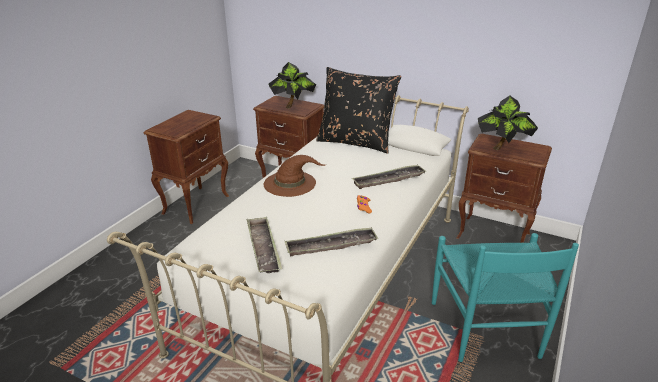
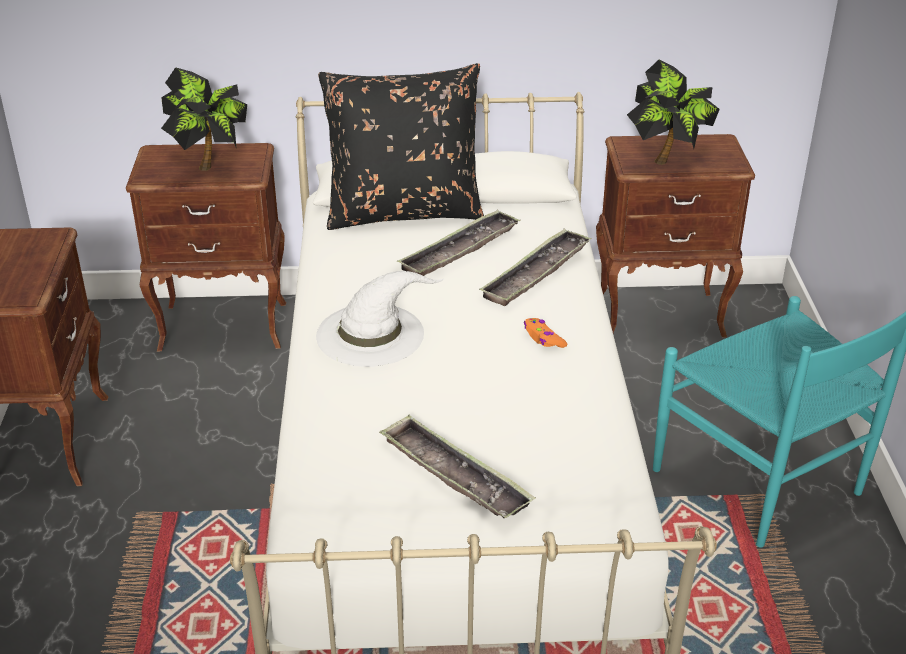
camera: 30 degrees left, 5 degrees up
(290, 183) = (372, 334): brown hat -> white hat
(331, 246) = (560, 428): tray -> tray (459, 250)

